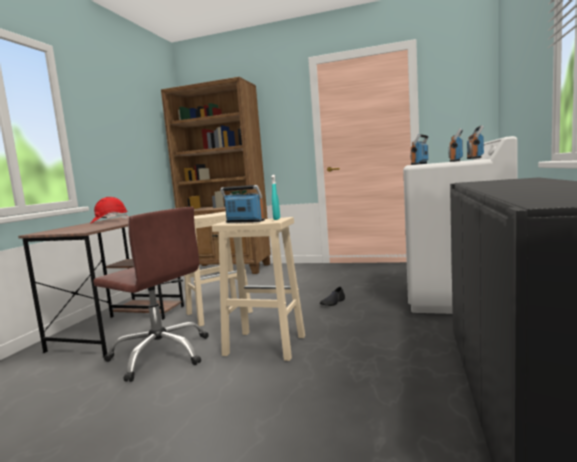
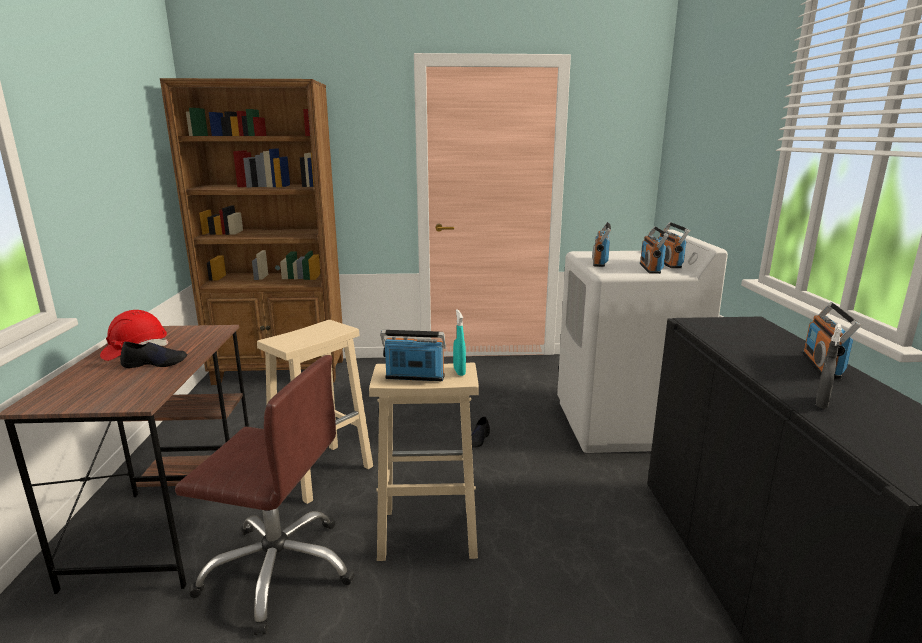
camera: 20 degrees left, 10 degrees up
(112, 223) = (156, 363): none -> black shoe
(519, 191) = (821, 403): none -> grey spray bottle
(555, 183) = (822, 366): none -> radio

